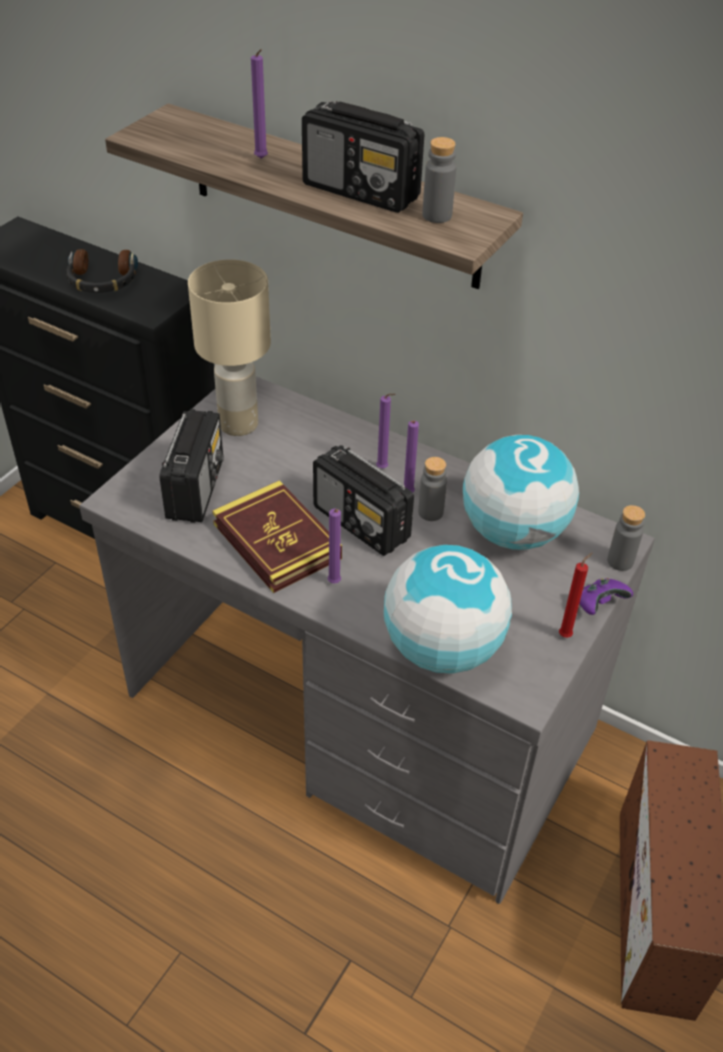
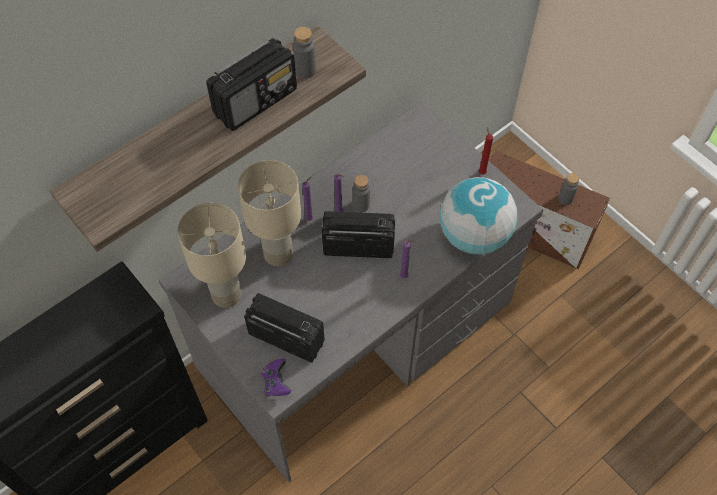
camera: 70 degrees left, 15 degrees up
(102, 280) = (73, 335): headphones -> none
(262, 159) = (181, 148): purple candle -> none
(276, 541) = (356, 299): book -> none
(316, 453) = (279, 253): none -> beige table lamp
(362, 523) = (357, 246): radio -> radio turned 150 degrees counterclockwise
(513, 532) = (394, 168): globe -> none
(598, 604) = (464, 148): purple game controller -> purple game controller (276, 382)
(620, 561) = (435, 124): grey bottle -> grey bottle (565, 199)

